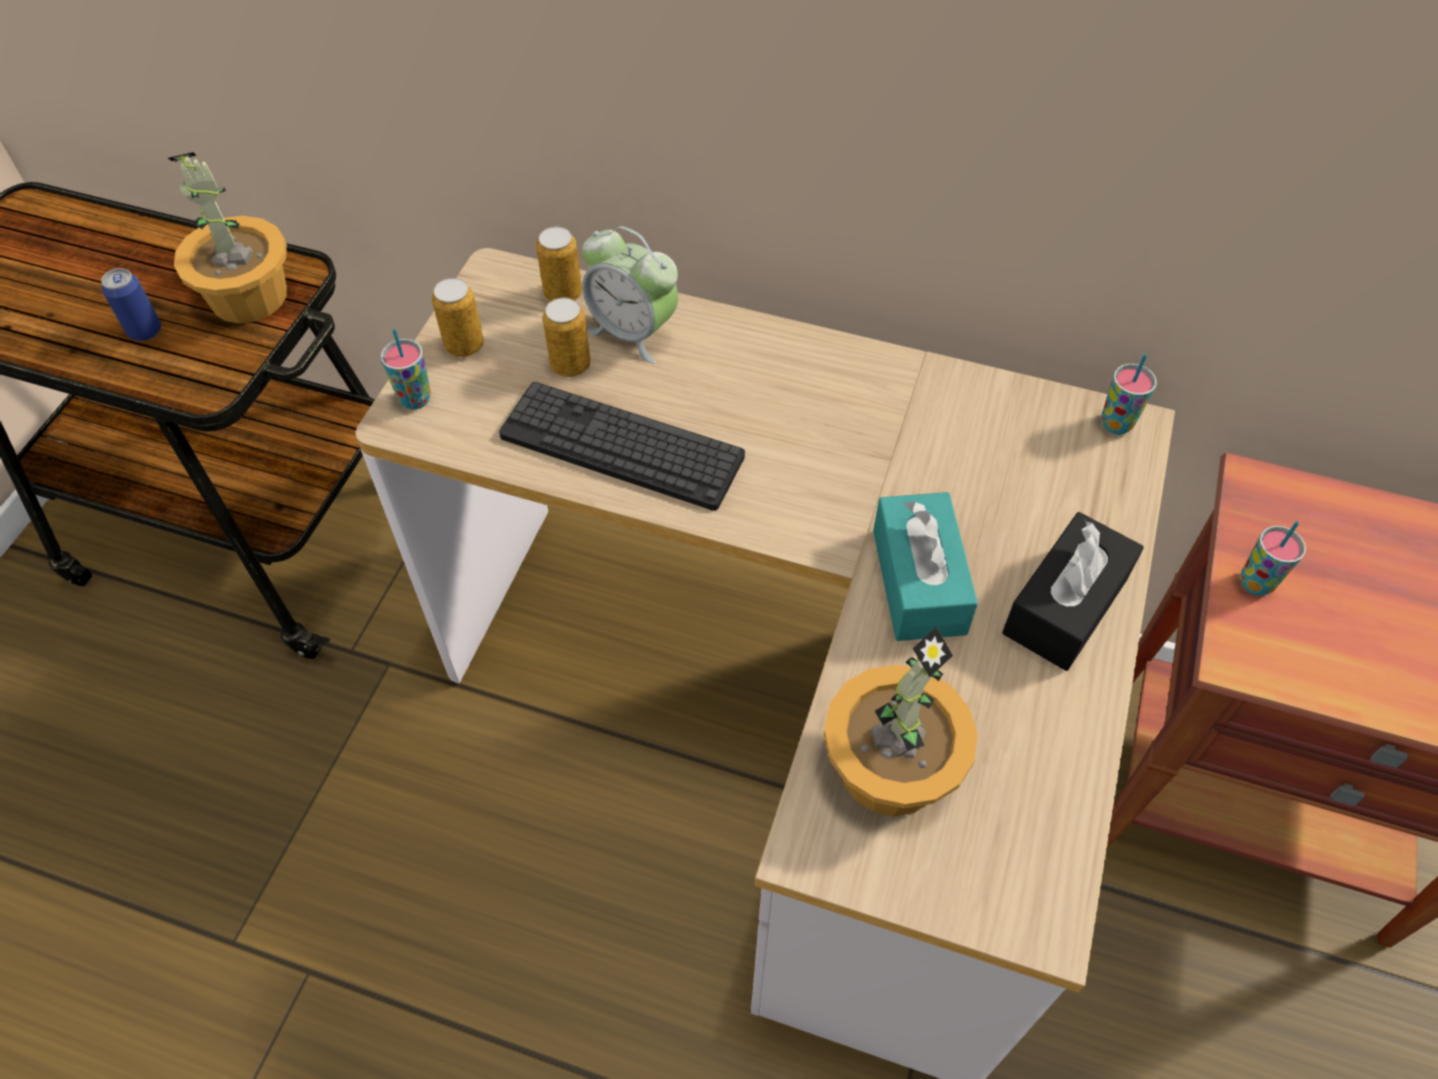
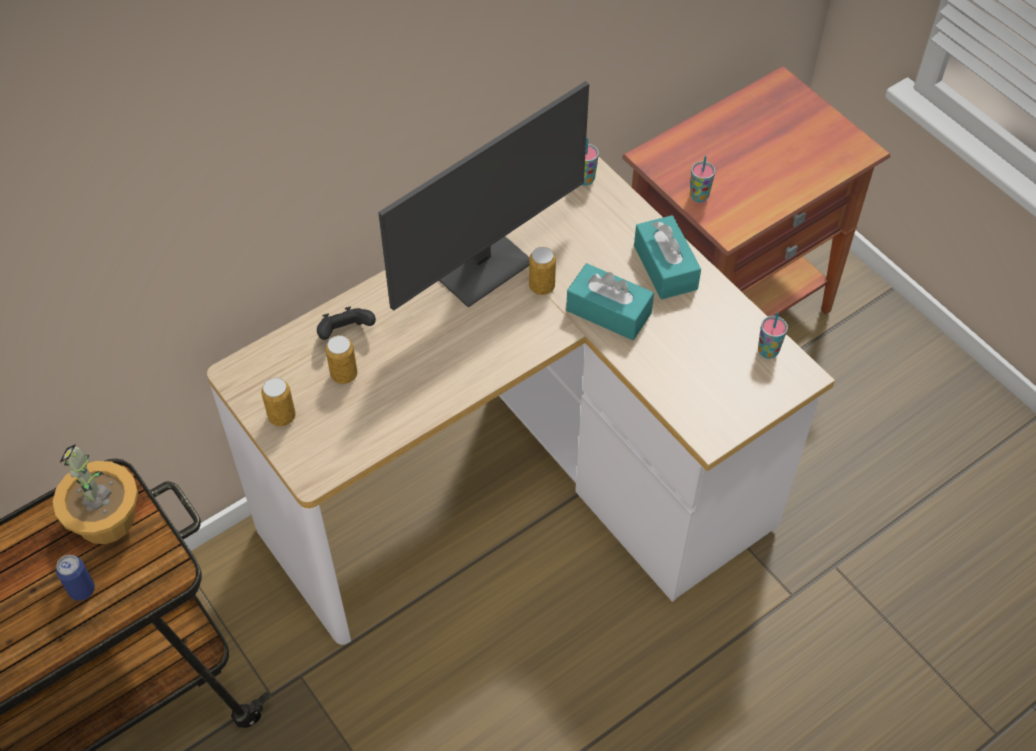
camera: 55 degrees left, 0 degrees up
(415, 399) = (303, 460): cup -> cup (768, 351)
(563, 294) = (285, 349): can -> can (542, 286)
(621, 446) = (423, 382): keyboard -> none
(633, 332) = (346, 333): alarm clock -> black game controller
(858, 398) = (481, 266): none -> monitor
(889, 765) = (693, 383): potted plant -> none
(1065, 606) = (665, 267): black tissue box -> turquoise tissue box

